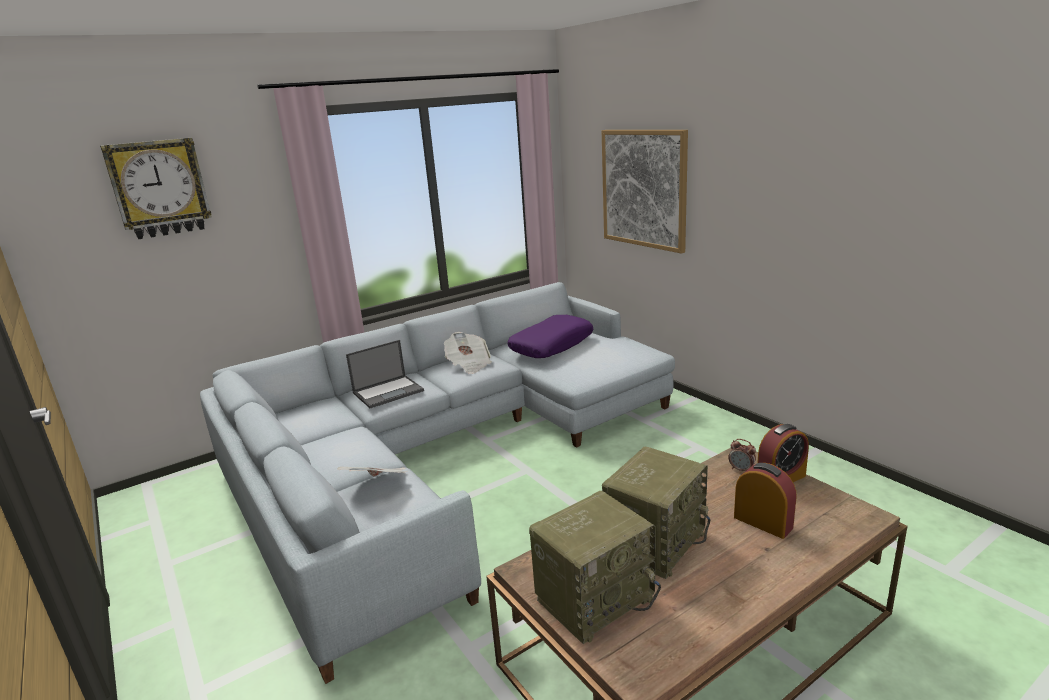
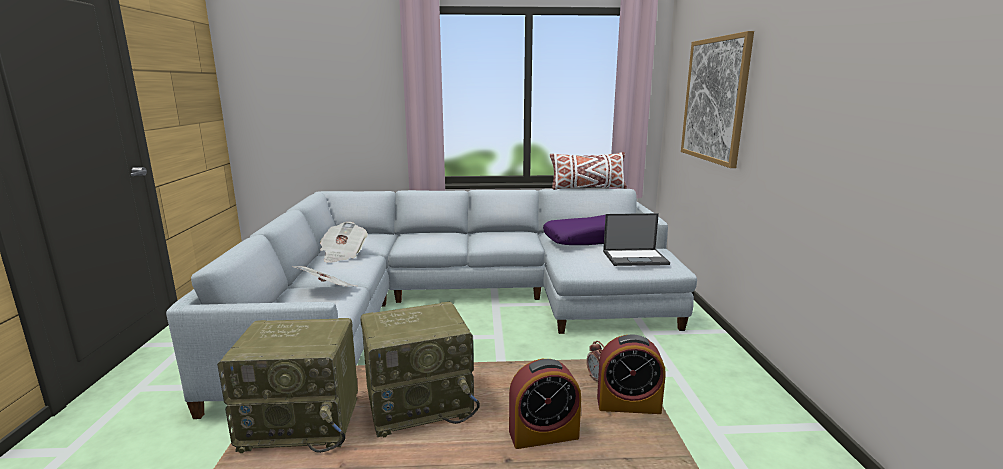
camera: 30 degrees right, 5 degrees down
(159, 188) = (314, 56): wall clock -> none
(389, 391) = (425, 239): laptop -> laptop (636, 258)
(469, 364) = (505, 236): newspaper -> newspaper (343, 254)
(519, 291) = (587, 188): none -> white pillow
(763, 522) = (543, 434): alarm clock -> alarm clock turned 90 degrees clockwise

